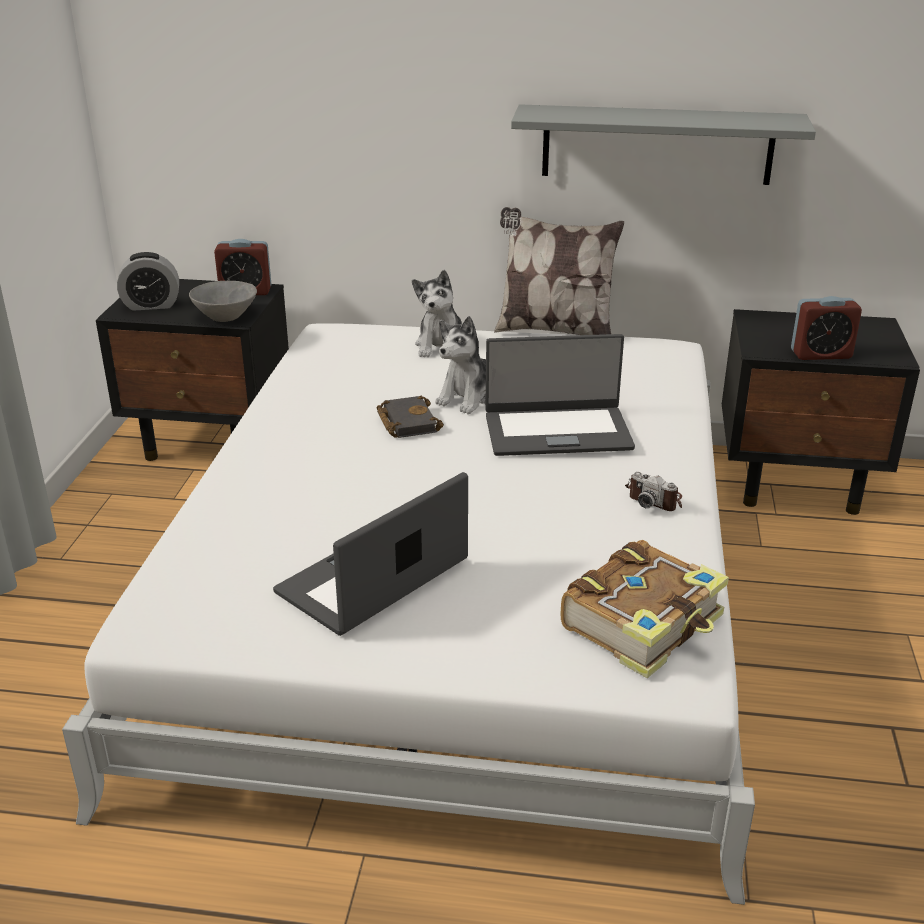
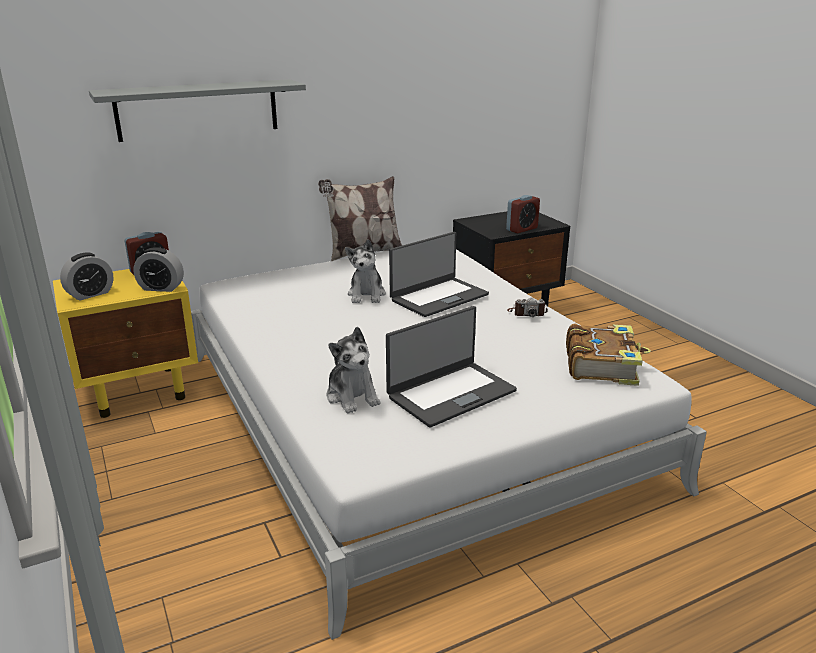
camera: 35 degrees left, 5 degrees down
(213, 440) = (140, 390): black nightstand -> yellow nightstand
(226, 317) = (161, 288): grey bowl -> alarm clock
(374, 579) = (450, 393): laptop -> laptop turned 135 degrees counterclockwise
(406, 422) = (350, 316): black book -> none
(441, 346) = (309, 275): plush toy -> plush toy (352, 396)
(657, 144) = (403, 128): grey shelf -> grey shelf (198, 110)

